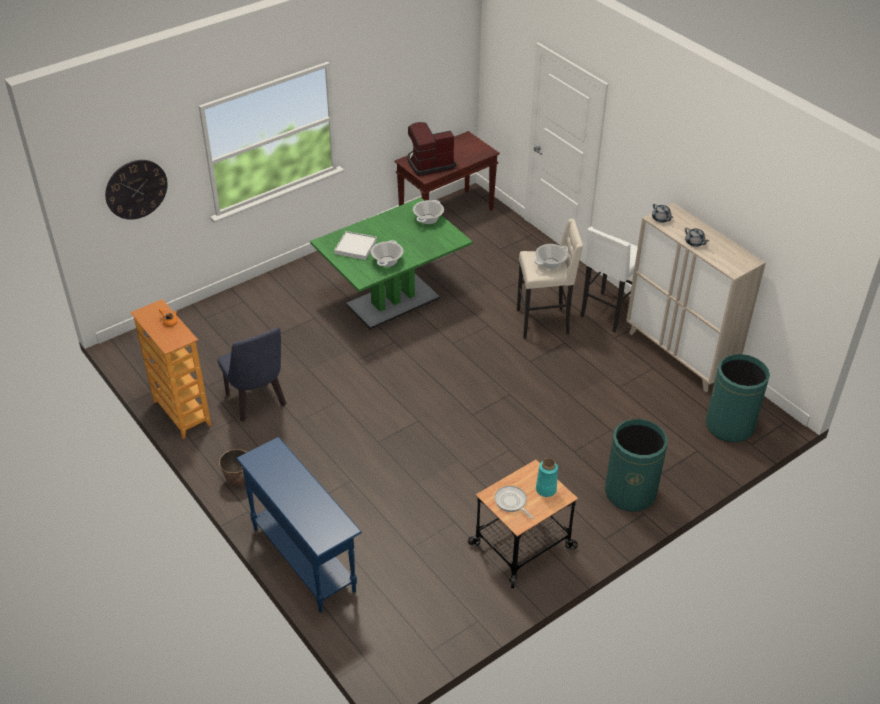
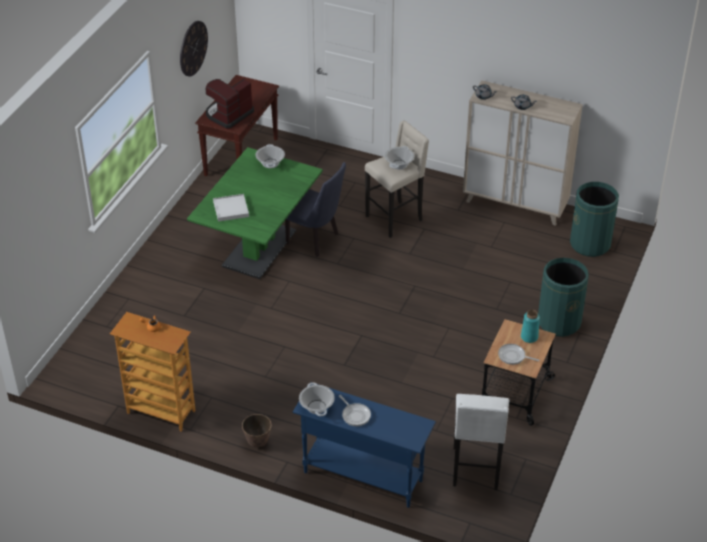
camera: 30 degrees left, 0 degrees up
(136, 189) = (43, 224): wall clock -> wall clock (193, 48)
(257, 403) = (218, 376): blue chair -> blue chair (316, 240)
(289, 488) = (355, 415): none -> frying pan
(387, 261) = (268, 211): cooking pot -> cooking pot (316, 407)
(608, 313) = (439, 192): white stool -> white stool (476, 470)

